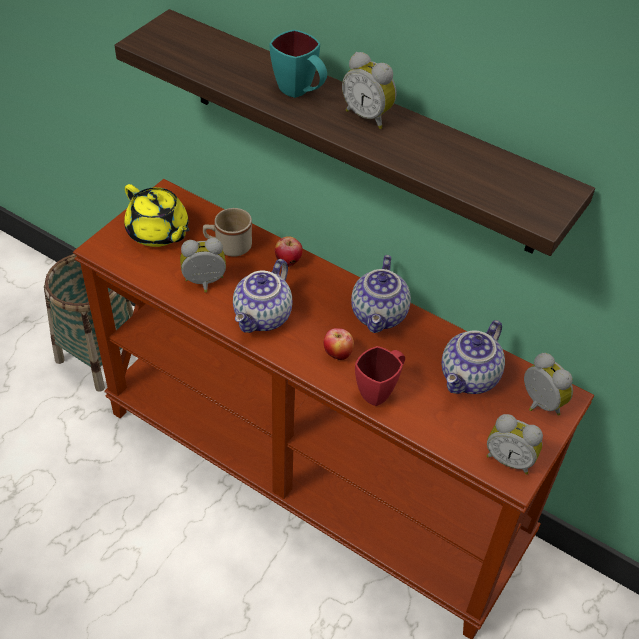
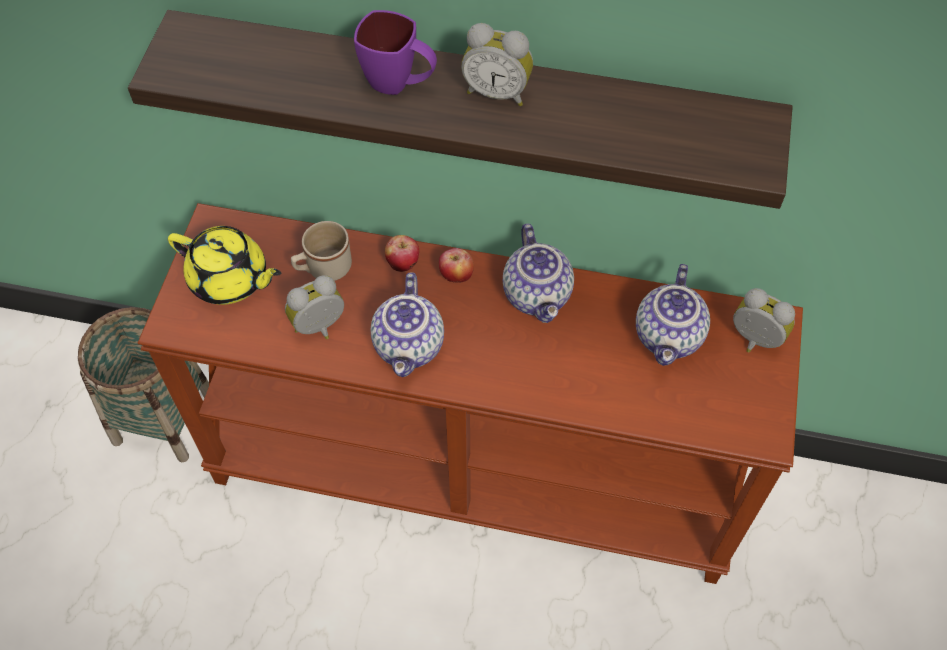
camera: 20 degrees left, 10 degrees up
(300, 93) = (400, 85): turquoise mug -> purple mug
(337, 354) = (515, 362): apple -> apple (456, 277)
(380, 390) = (582, 389): red mug -> none
(509, 459) = (752, 418): alarm clock -> none

